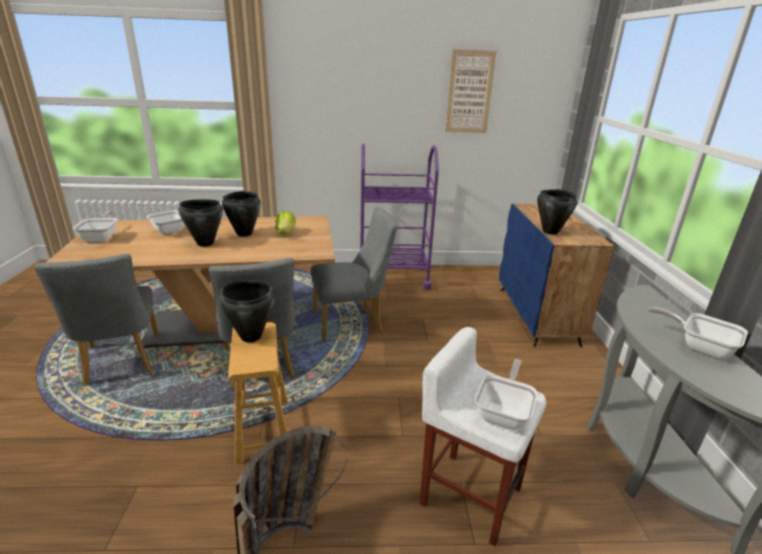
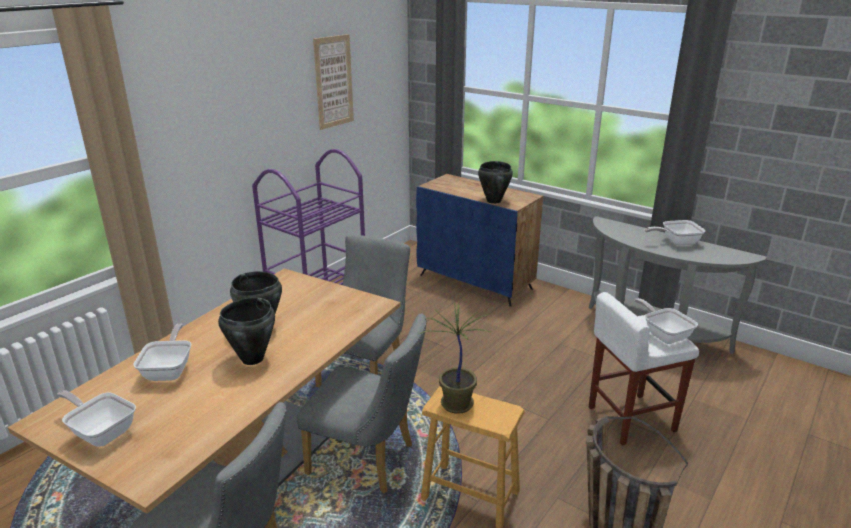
camera: 50 degrees left, 0 degrees up
(250, 336) = (455, 404): black cooking pot -> potted plant
(285, 233) = (297, 304): lettuce -> none

